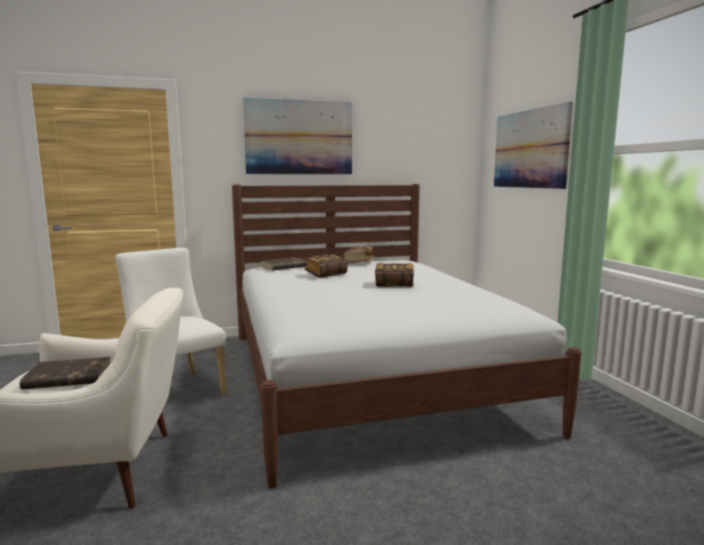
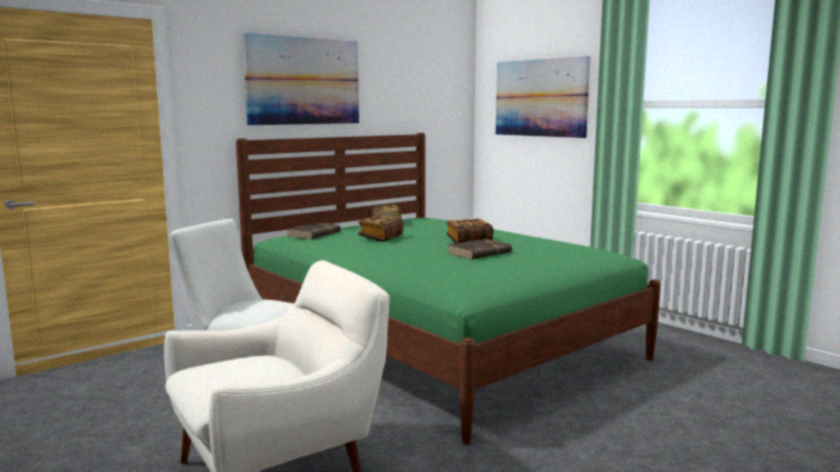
camera: 25 degrees left, 0 degrees up
(68, 378) = (254, 370): brown book -> brown book (479, 253)
(367, 376) = (437, 342): white bed -> green bed

